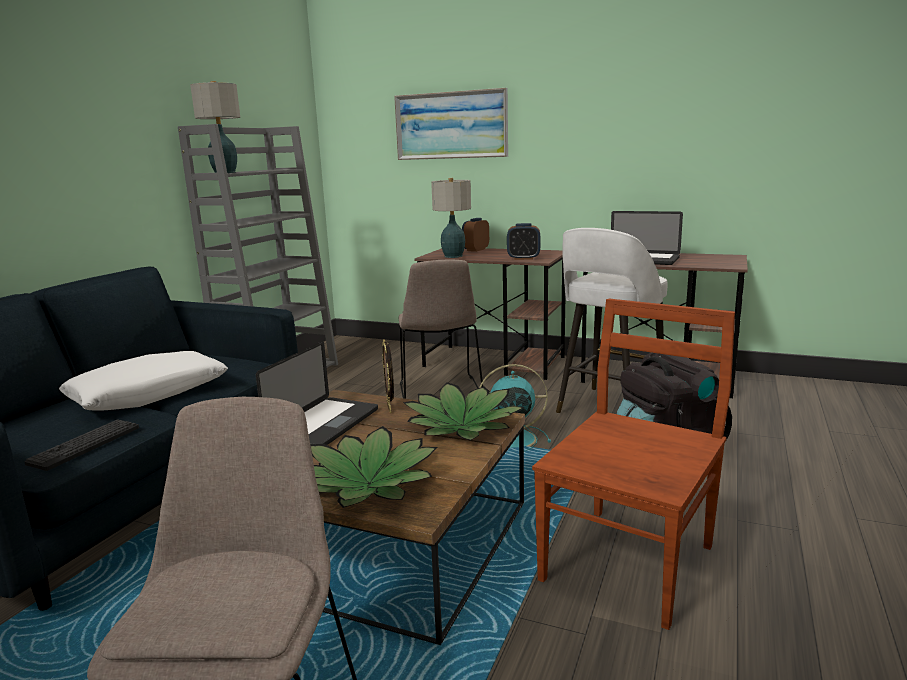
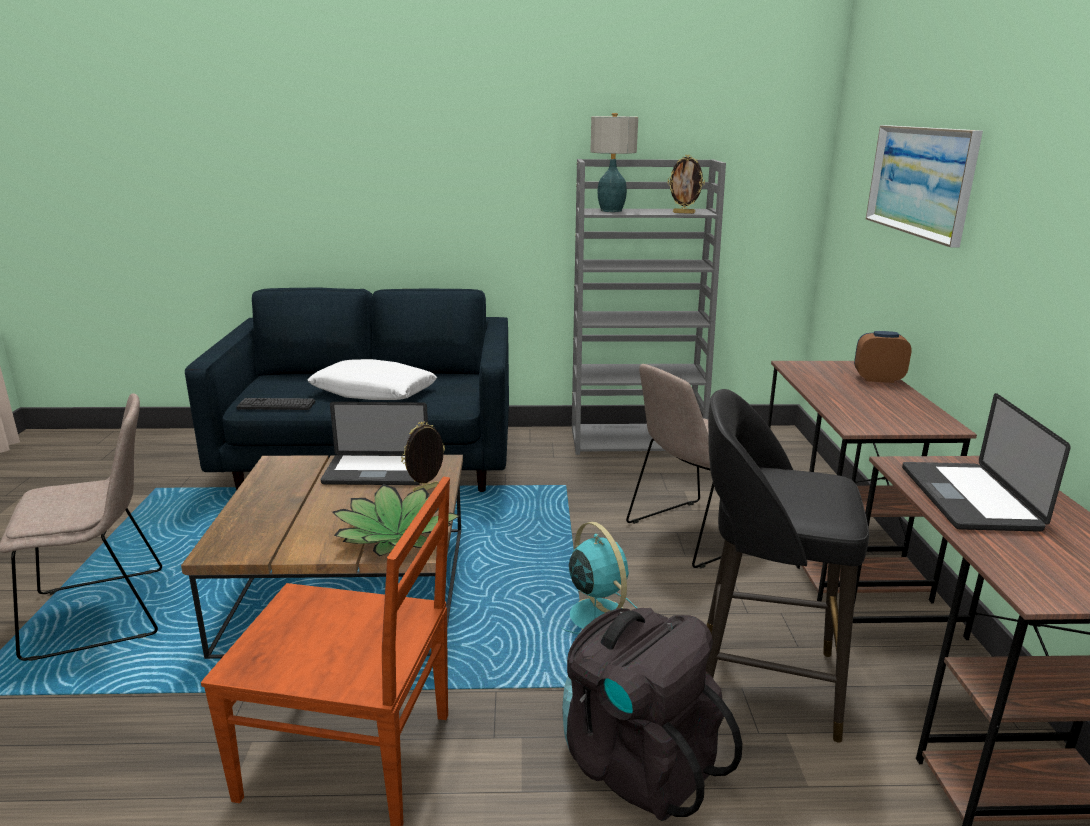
camera: 65 degrees right, 5 degrees up
(278, 169) = (684, 213): none -> picture frame
(369, 483) = (265, 519): potted plant -> none
(453, 256) = (811, 375): table lamp -> none
(523, 258) = (854, 414): alarm clock -> none
(608, 409) = (760, 682): white stool -> black stool

